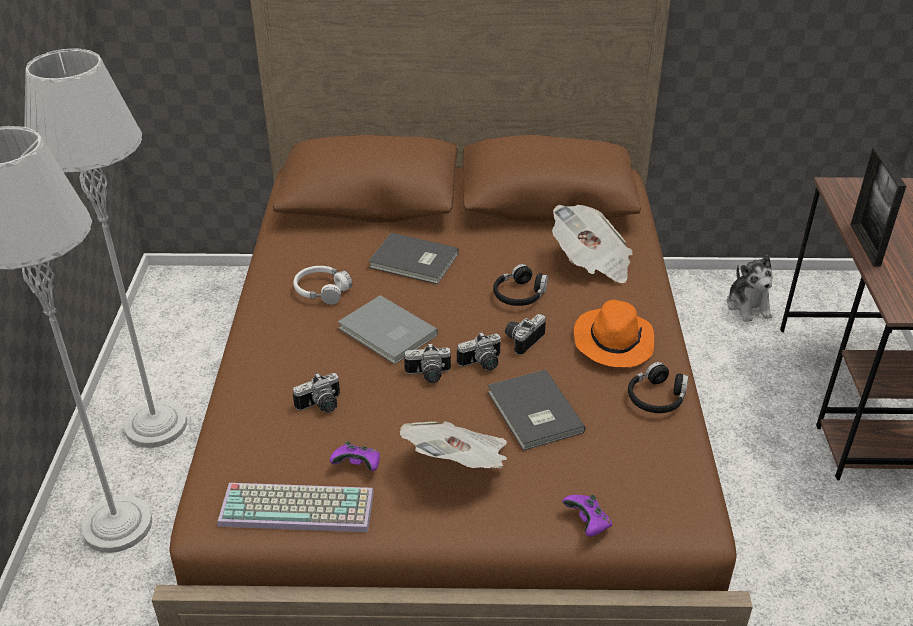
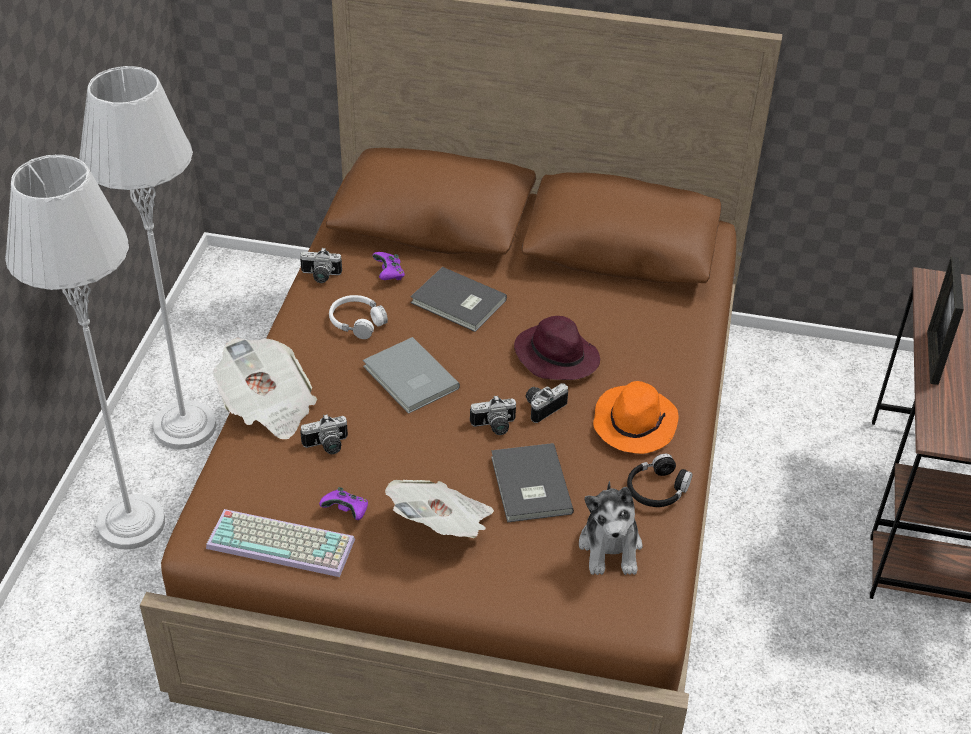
camera: 10 degrees right, 5 degrees up
(428, 375) = (438, 430): camera -> camera (320, 276)
(519, 294) = (555, 356): black headphones -> purple hat
(588, 523) = (546, 603): purple game controller -> purple game controller (389, 274)
(591, 262) = (642, 330): newspaper -> newspaper (268, 406)
(748, 306) = (845, 388): plush toy -> plush toy (610, 547)

